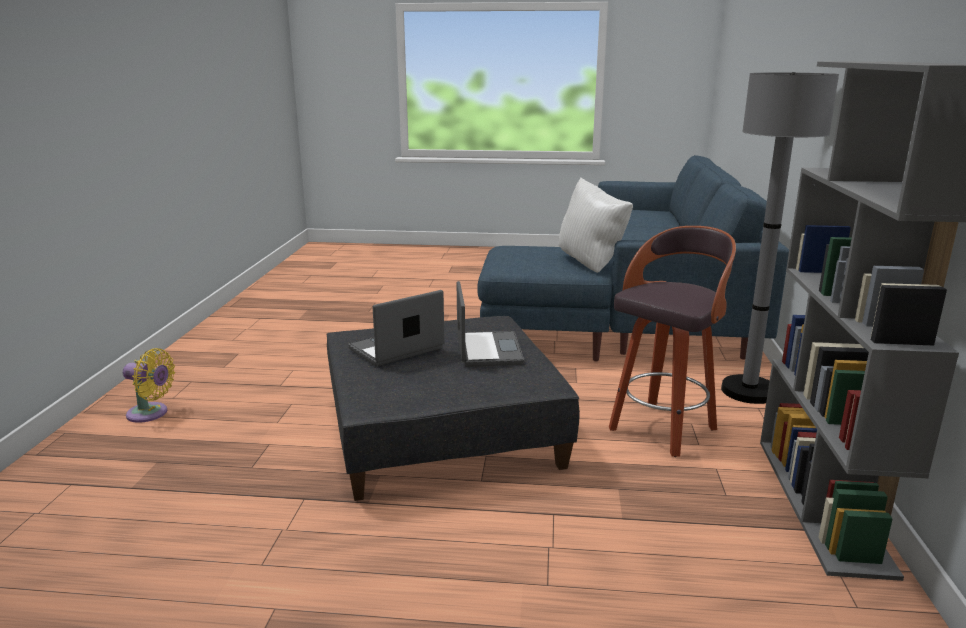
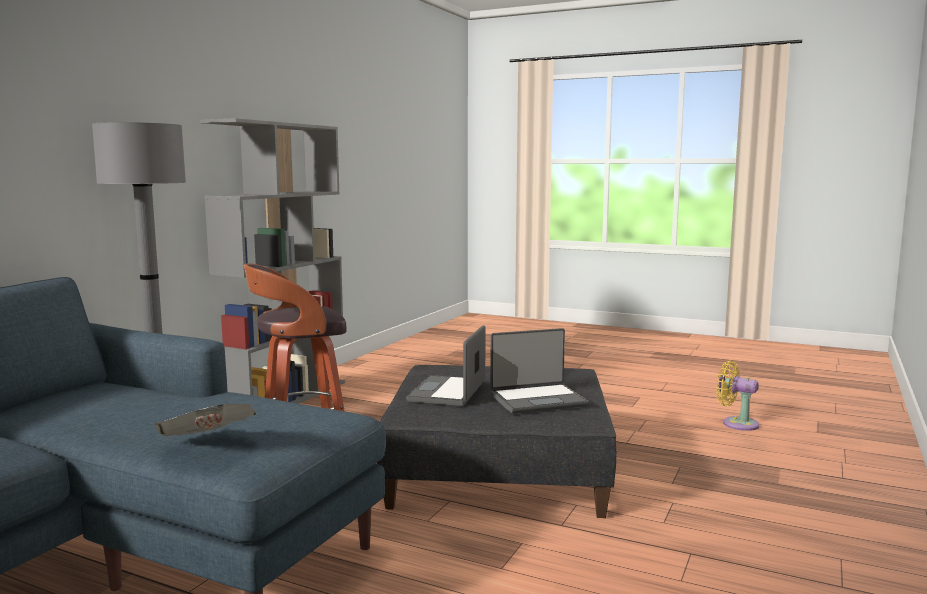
camera: 160 degrees left, 10 degrees down
(151, 414) = (845, 538): yellow fan -> yellow fan (736, 423)
(537, 247) = (207, 446): none -> newspaper
(591, 264) = (208, 404): white pillow -> none

